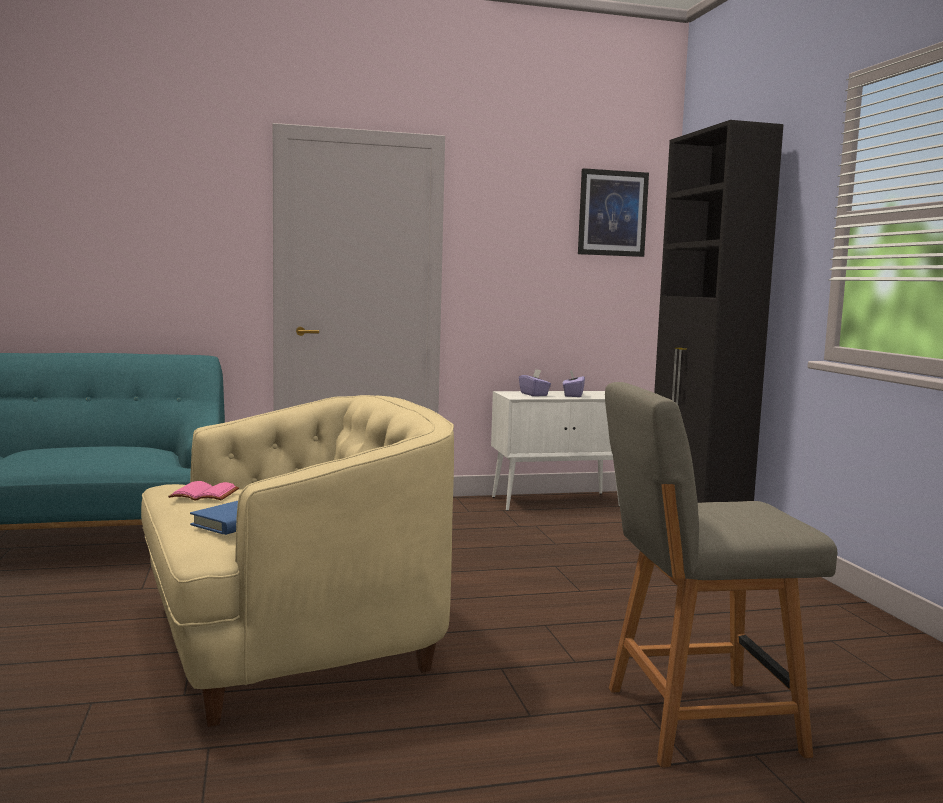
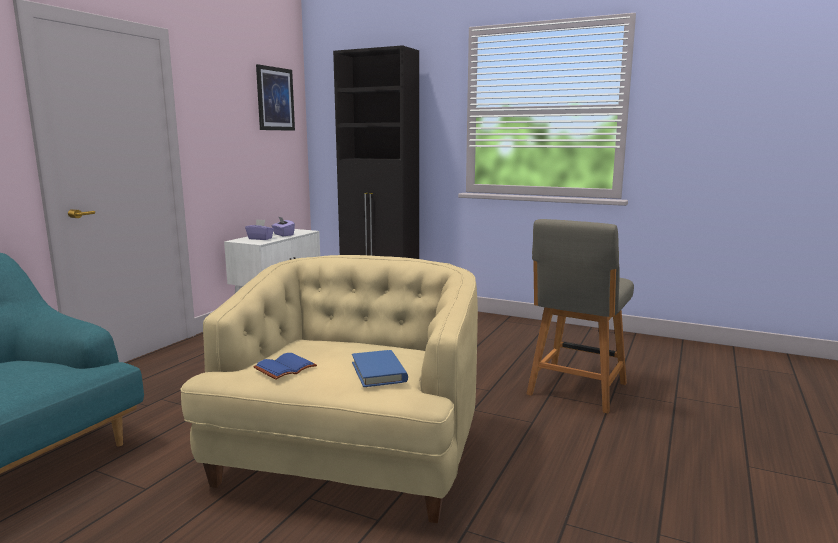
camera: 50 degrees left, 5 degrees up
(206, 494) = (285, 367): pink book -> blue book

